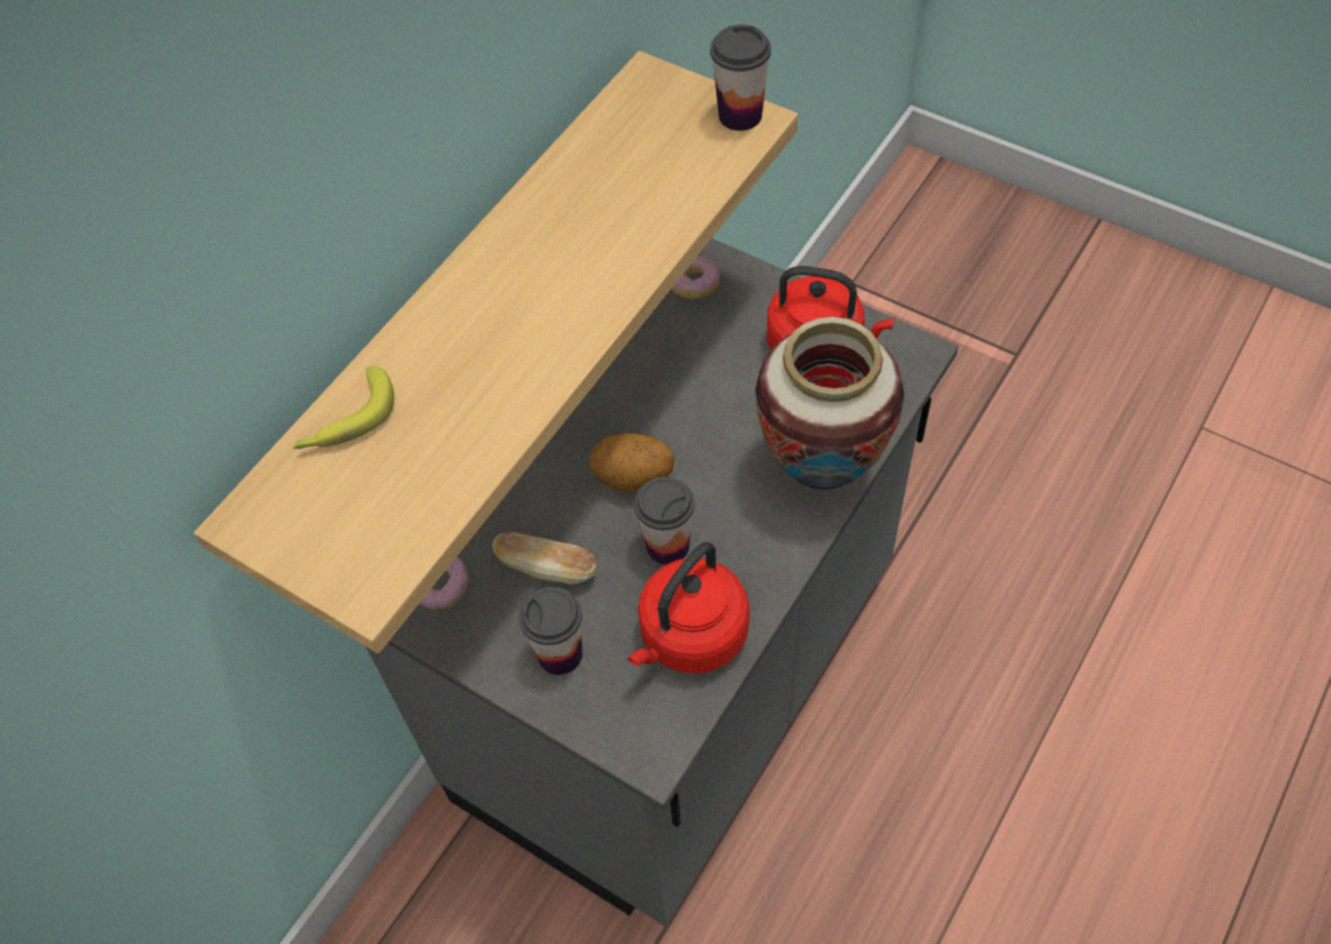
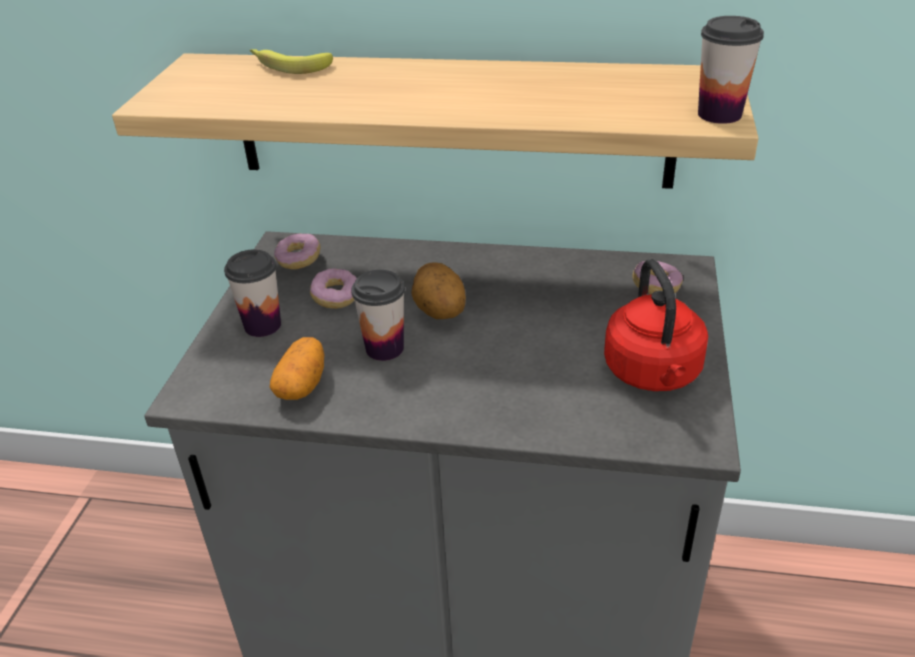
camera: 65 degrees right, 20 degrees down
(546, 567) = (336, 298): bread -> donut
(690, 637) = (302, 385): red kettle -> potato
(821, 471) = (513, 413): vase -> none

